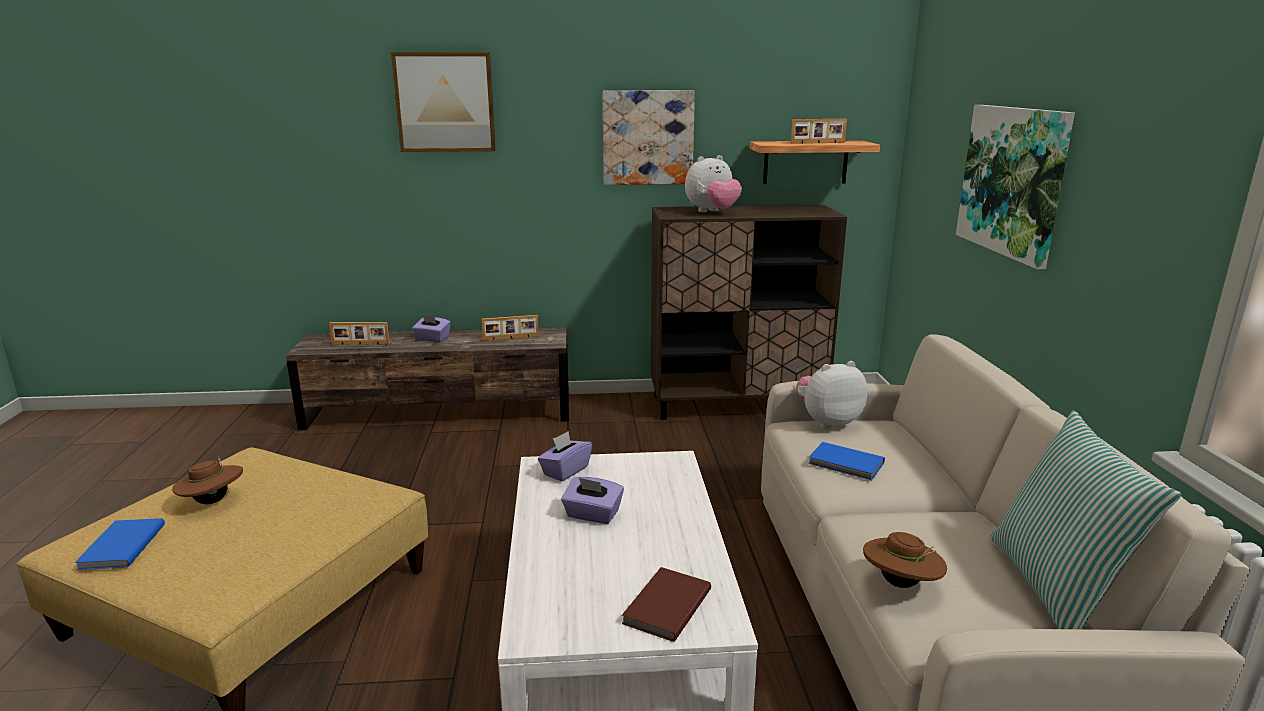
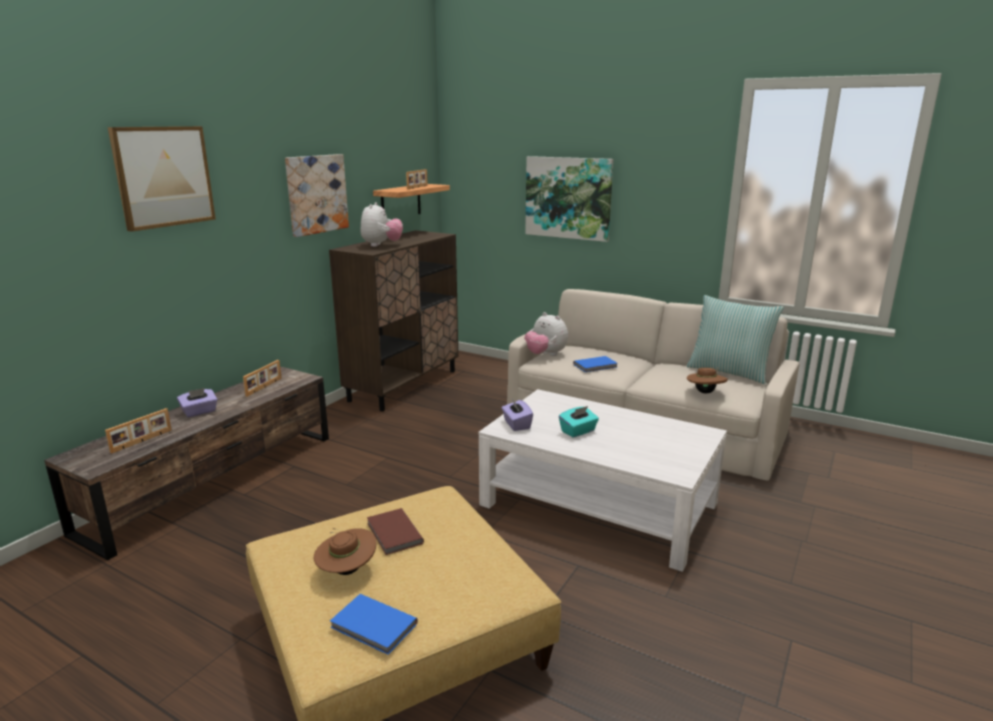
camera: 55 degrees left, 0 degrees up
(592, 515) = (578, 431): purple tissue box -> turquoise tissue box
(664, 606) = (683, 439): brown book -> brown book (393, 534)
(827, 422) = (545, 355): plush toy -> plush toy turned 60 degrees counterclockwise

